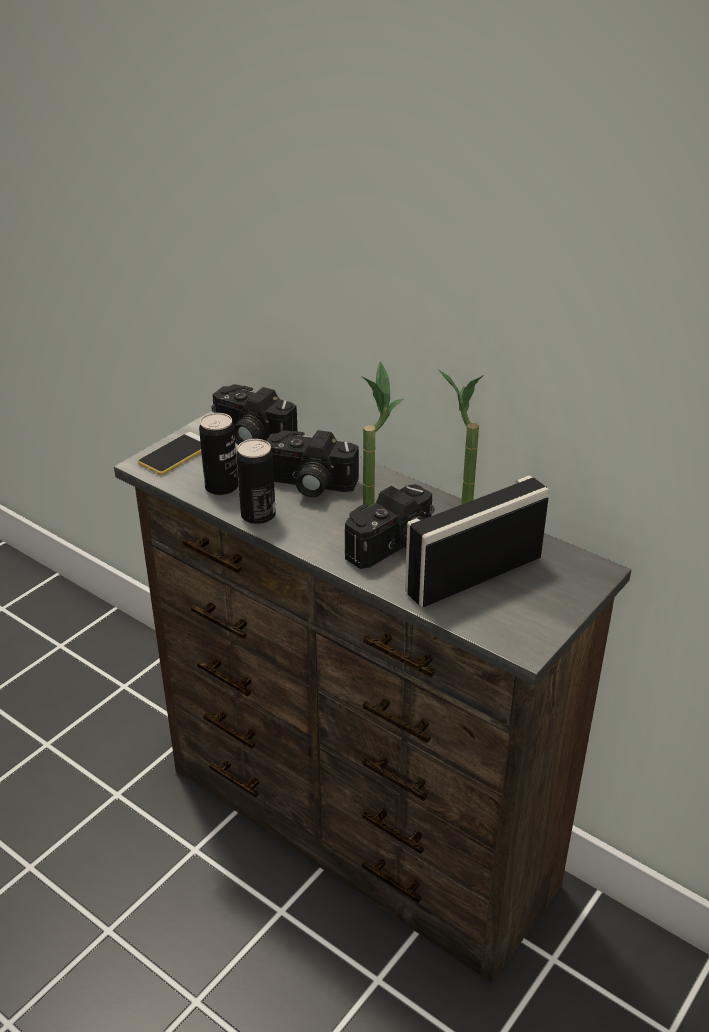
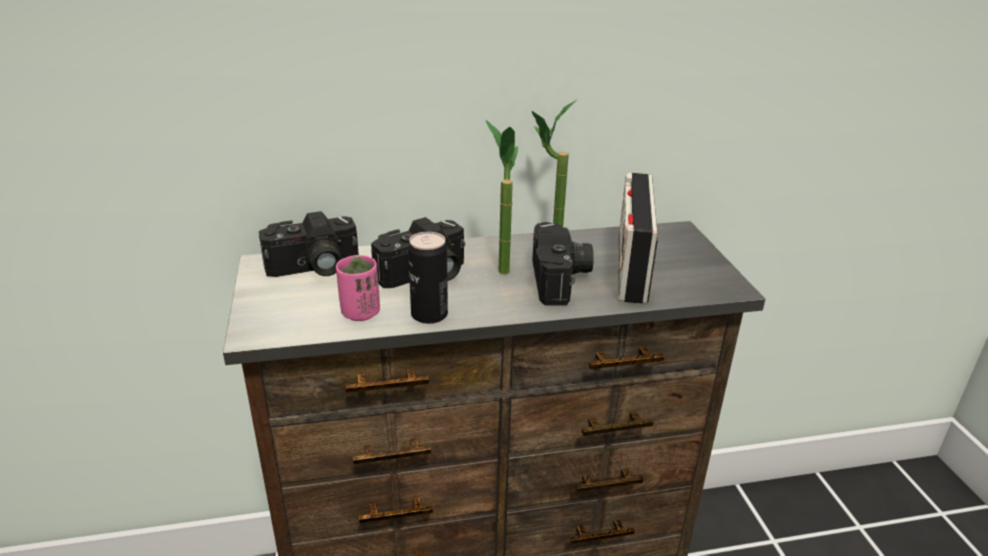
camera: 50 degrees left, 5 degrees down
(176, 454) = (270, 312): phone -> none
(221, 487) = (360, 313): can -> pink cup

